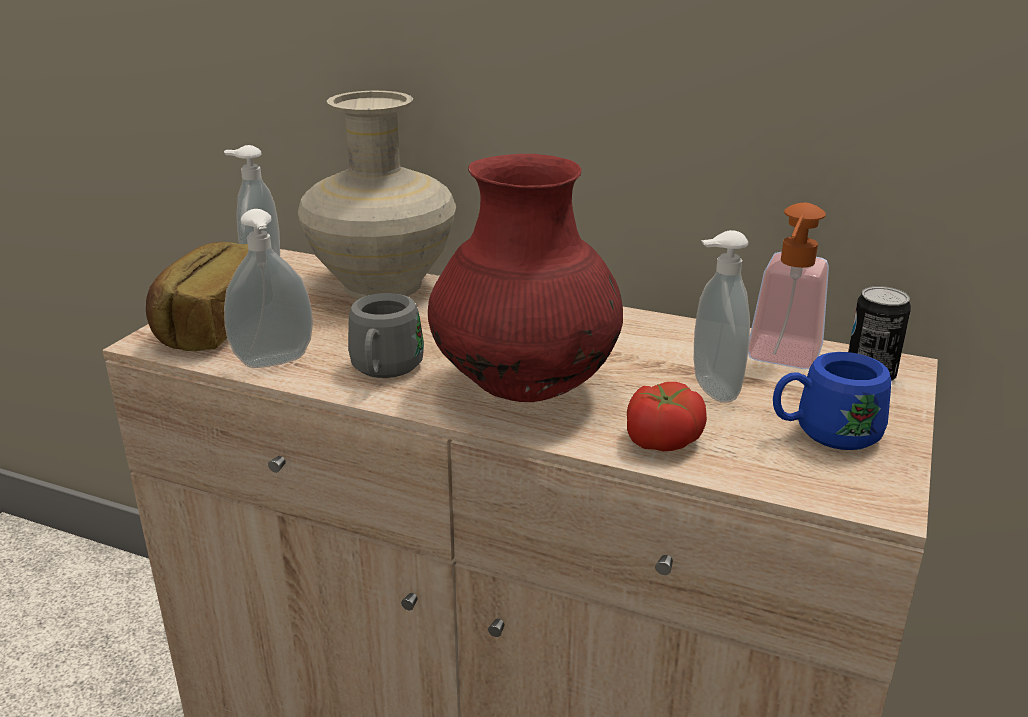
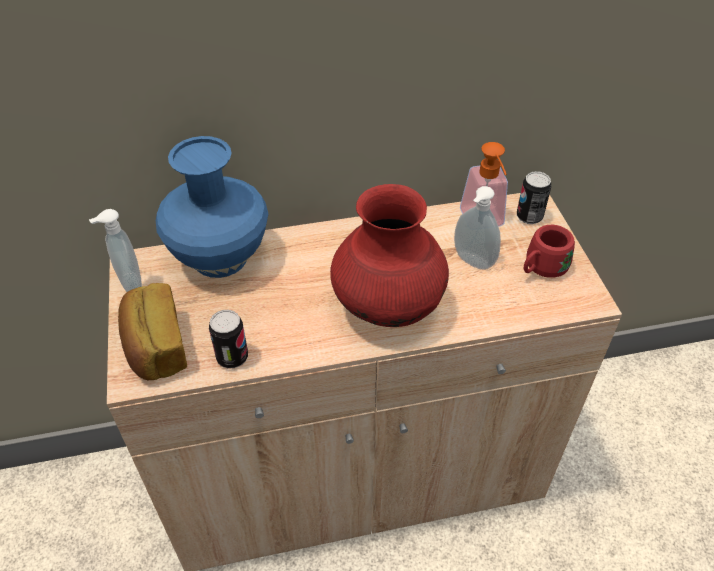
camera: 35 degrees left, 20 degrees up
(275, 363) = (232, 357): soap dispenser -> can
(384, 284) = (220, 257): beige vase -> blue vase
(384, 371) = (301, 332): grey mug -> none
(661, 439) = (480, 310): tomato -> none
(824, 433) = (541, 269): blue mug -> red mug

